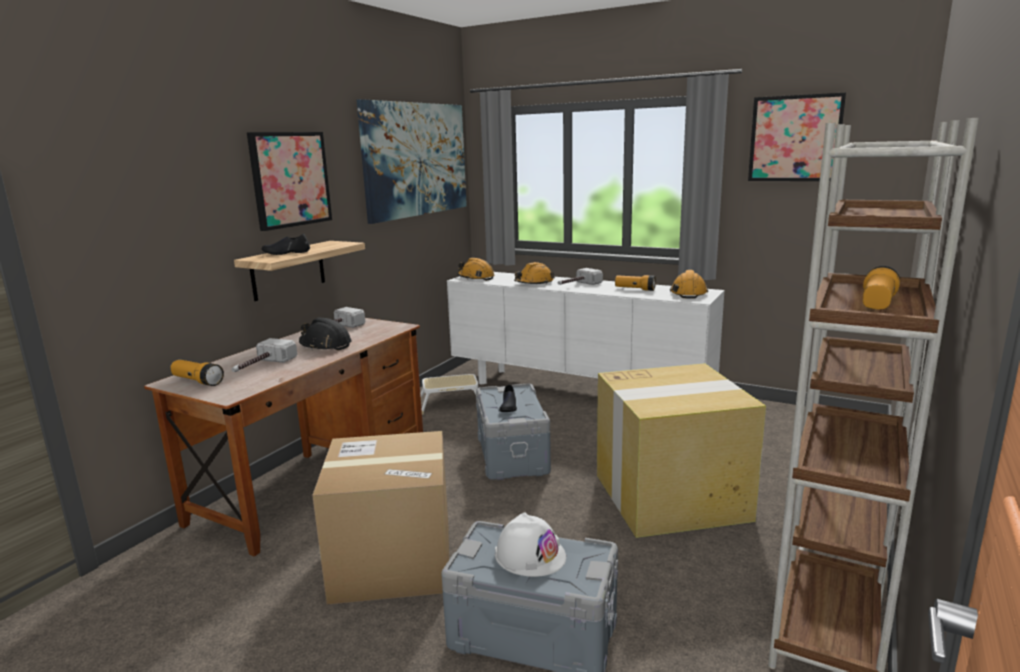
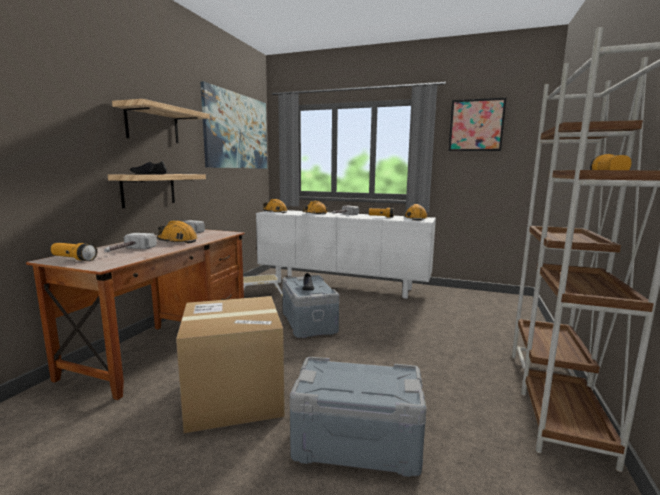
camera: 10 degrees left, 5 degrees down
(290, 179) = (152, 124): picture -> shelf
(325, 345) = (177, 241): black hard hat -> orange hard hat
(530, 555) = (356, 378): white hard hat -> none
(672, 496) = (424, 343): cardboard box -> none

